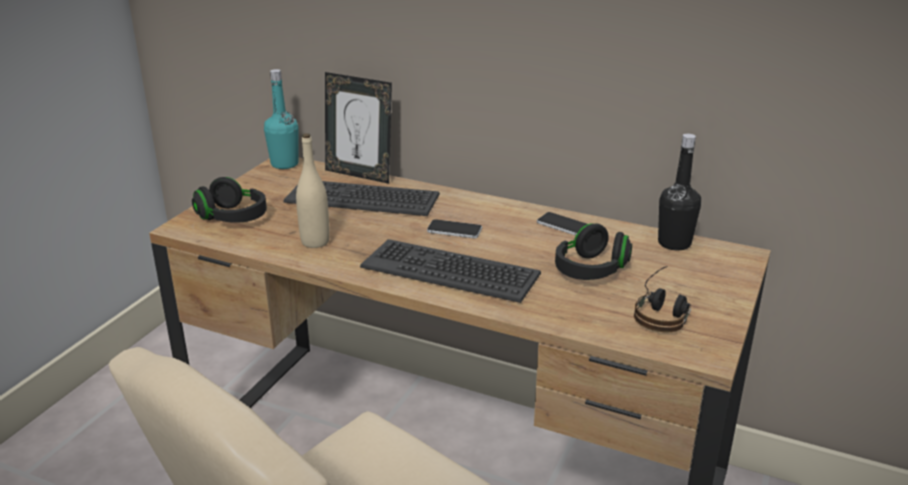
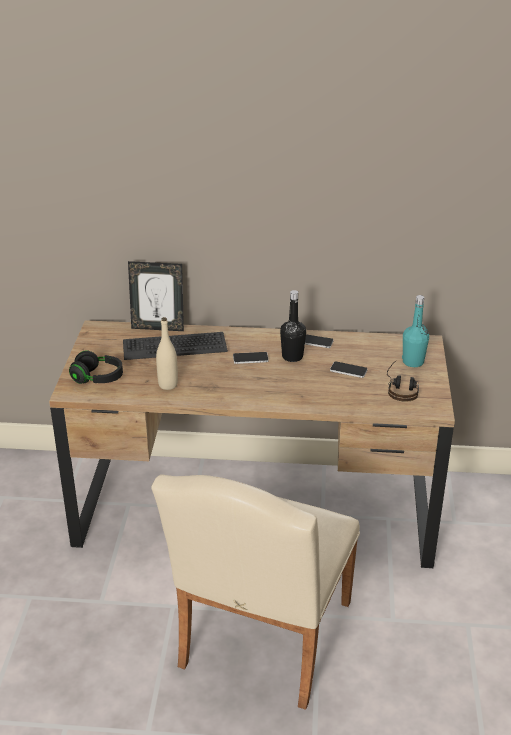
camera: 20 degrees left, 5 degrees up
(284, 164) = (98, 328): turquoise bottle -> turquoise bottle (413, 362)
(451, 271) = (267, 387): keyboard -> none
(590, 270) = (348, 370): black headphones -> phone
(674, 243) = (386, 341): black bottle -> black bottle (292, 356)

